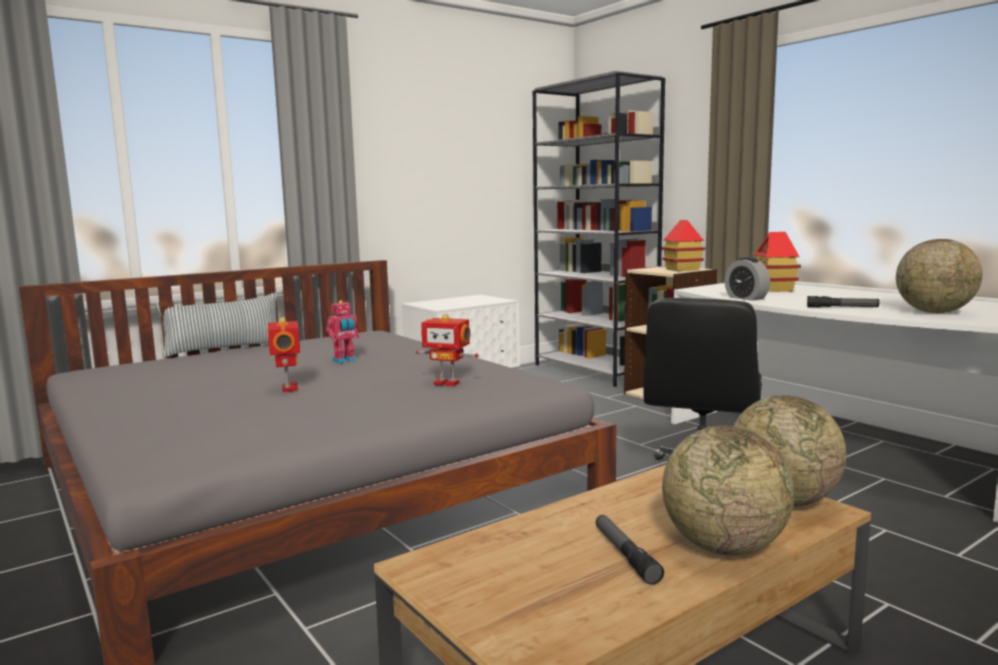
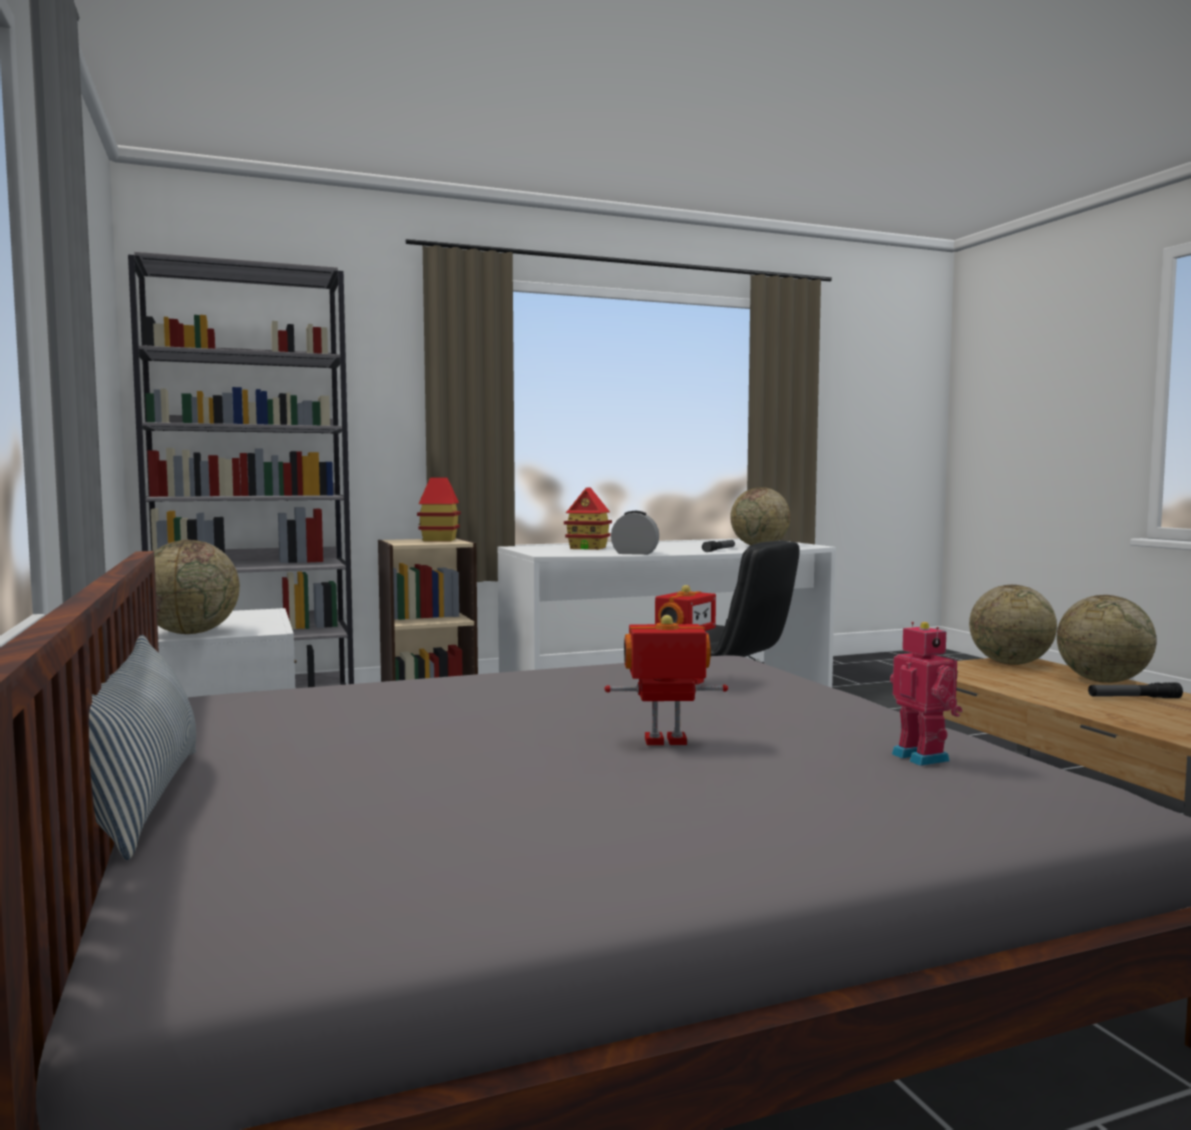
camera: 75 degrees left, 5 degrees down
(345, 361) = (470, 716): toy robot -> toy robot (923, 757)
(426, 303) = (191, 633): none -> globe
(746, 298) = (635, 553): alarm clock -> alarm clock turned 150 degrees counterclockwise

